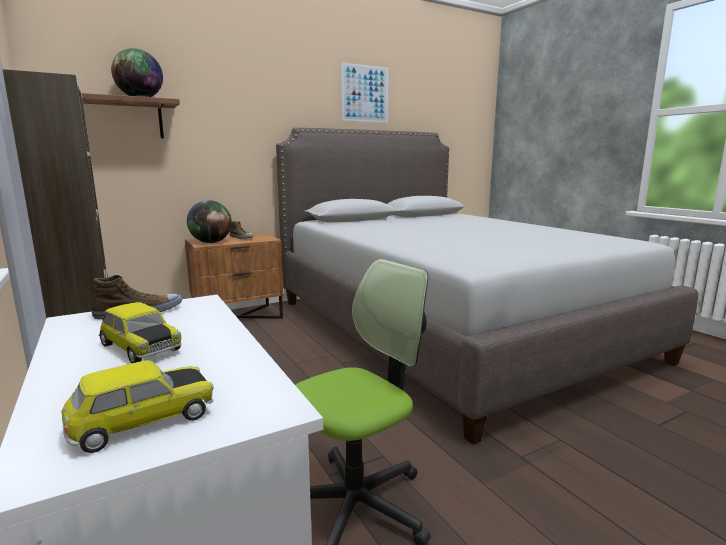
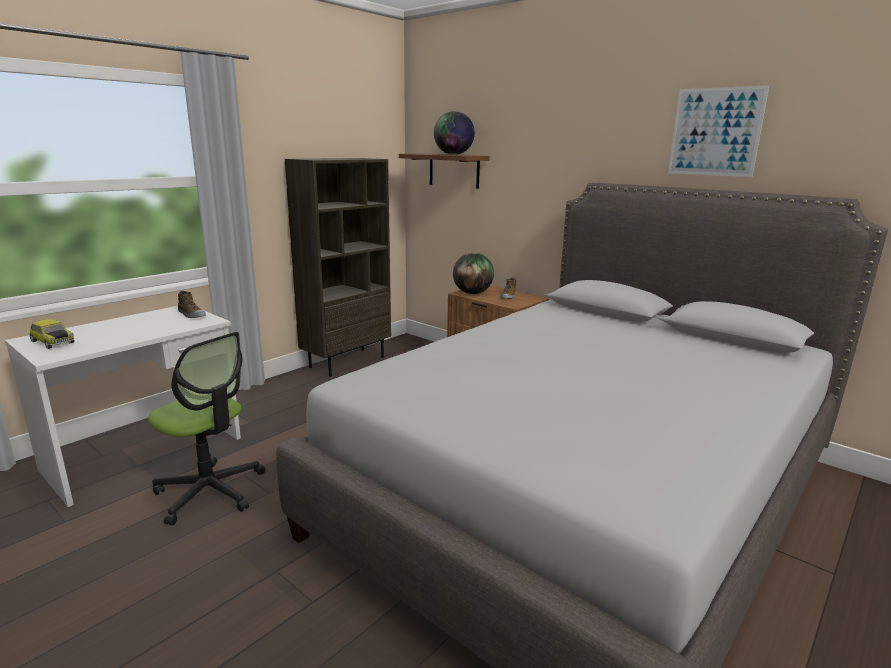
camera: 70 degrees right, 5 degrees up
(139, 348) = (133, 326): toy car -> none

